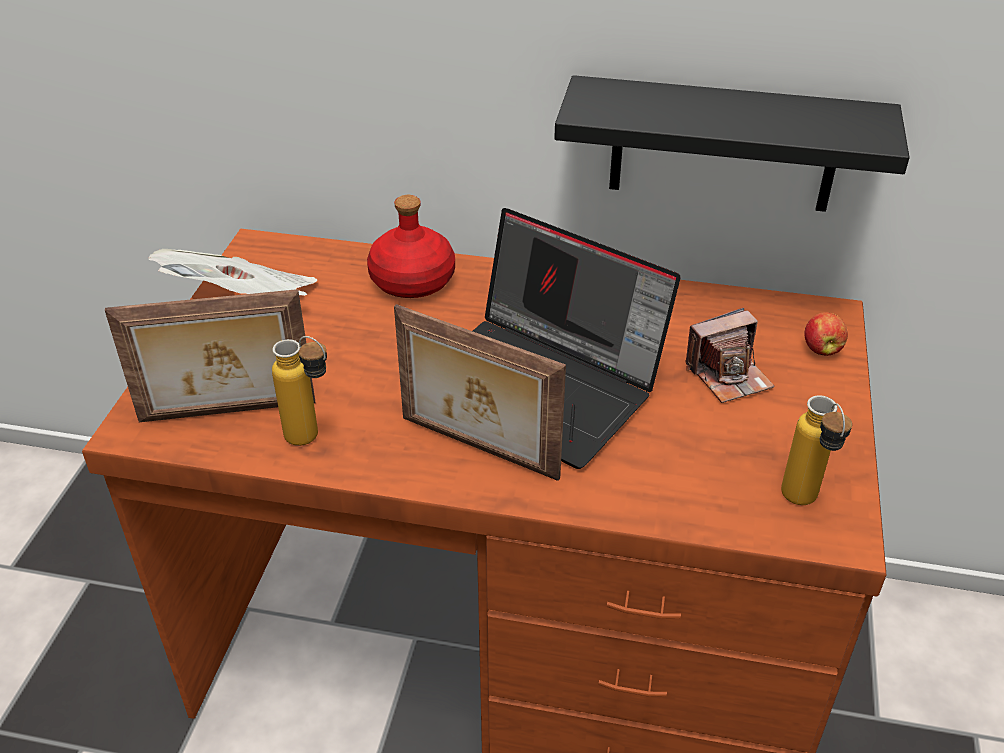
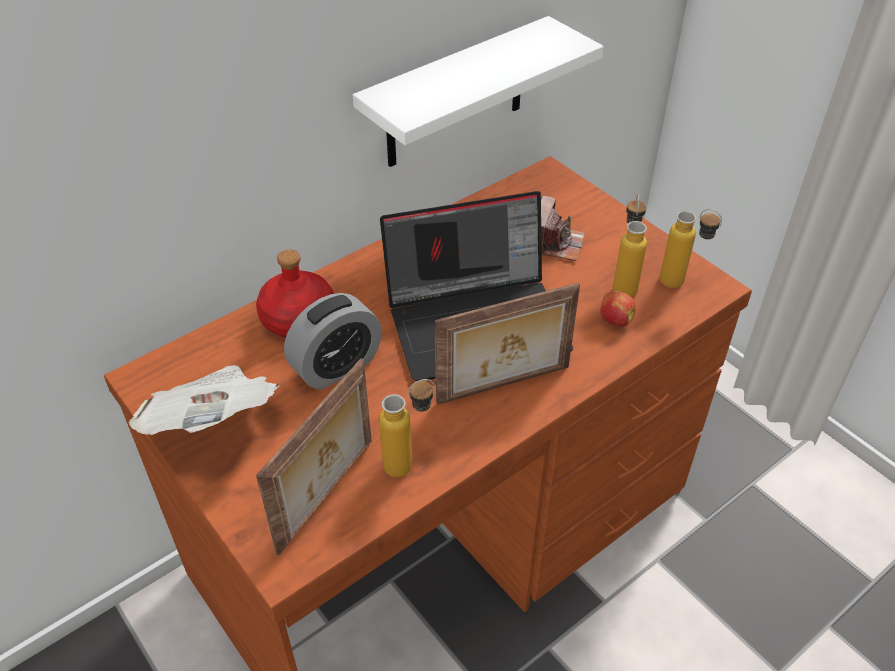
camera: 50 degrees left, 5 degrees up
(381, 333) = (336, 366): none -> alarm clock
(723, 145) = (455, 95): black shelf -> white shelf
(739, 458) = (624, 284): none -> bottle
(821, 349) = (572, 196): apple -> apple (614, 320)

